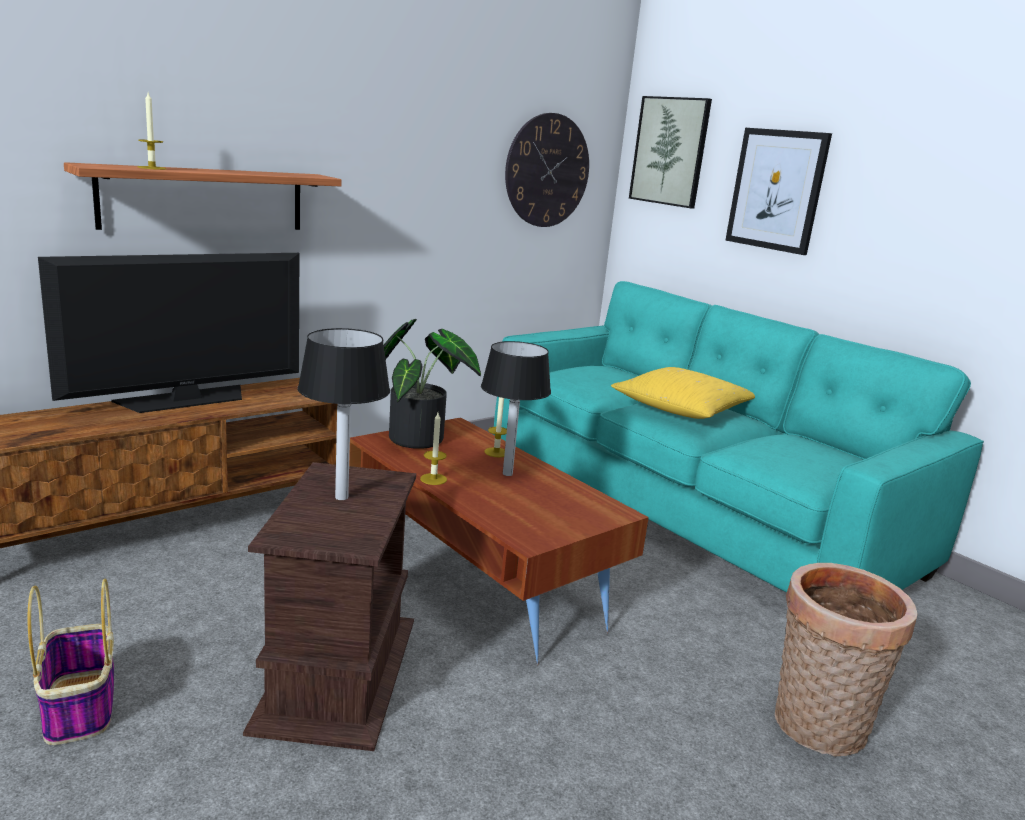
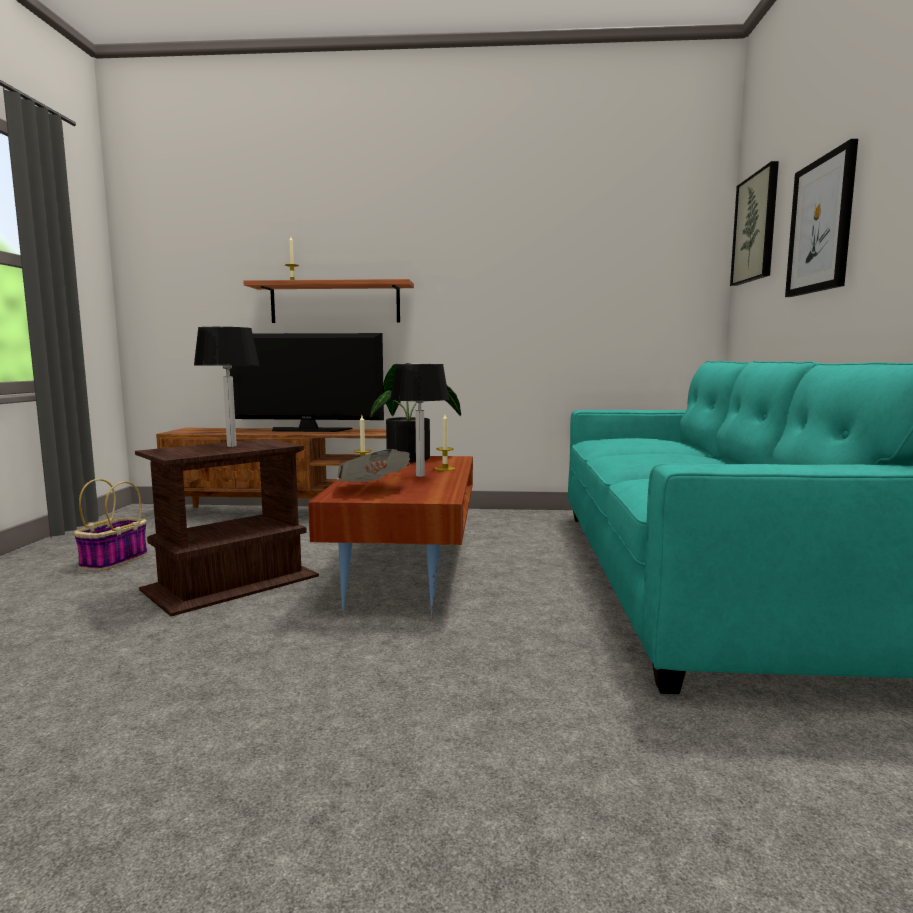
camera: 45 degrees right, 10 degrees down
(523, 511) = (373, 488): none -> newspaper
(547, 171) = (634, 269): wall clock -> none
(682, 409) = (666, 457): yellow pillow -> none
(817, 729) = (479, 737): basket -> none

